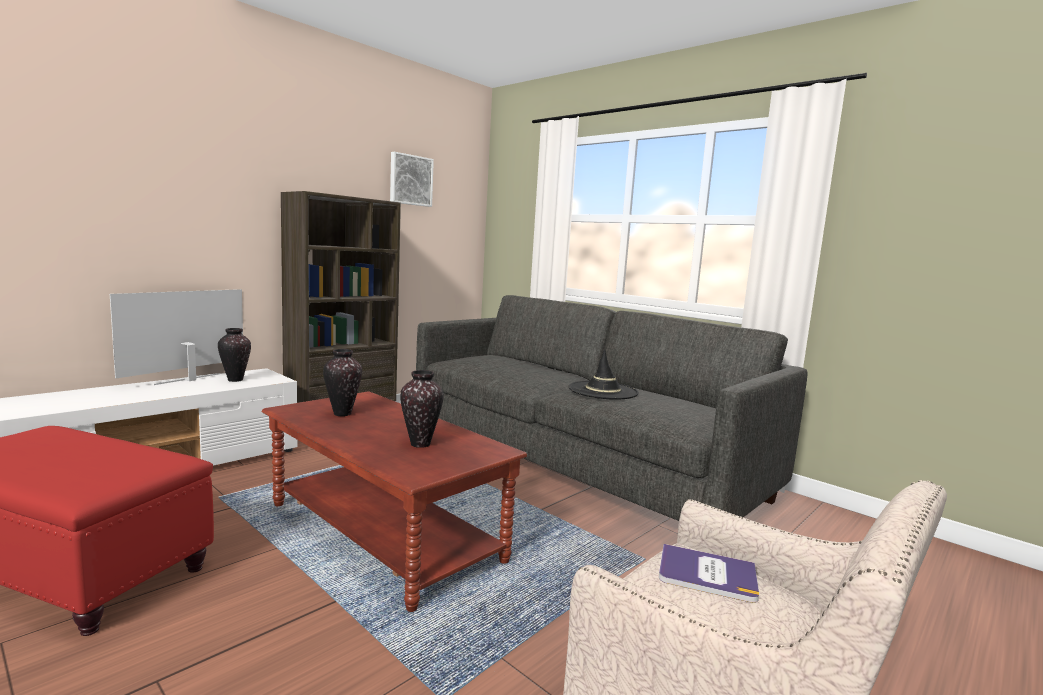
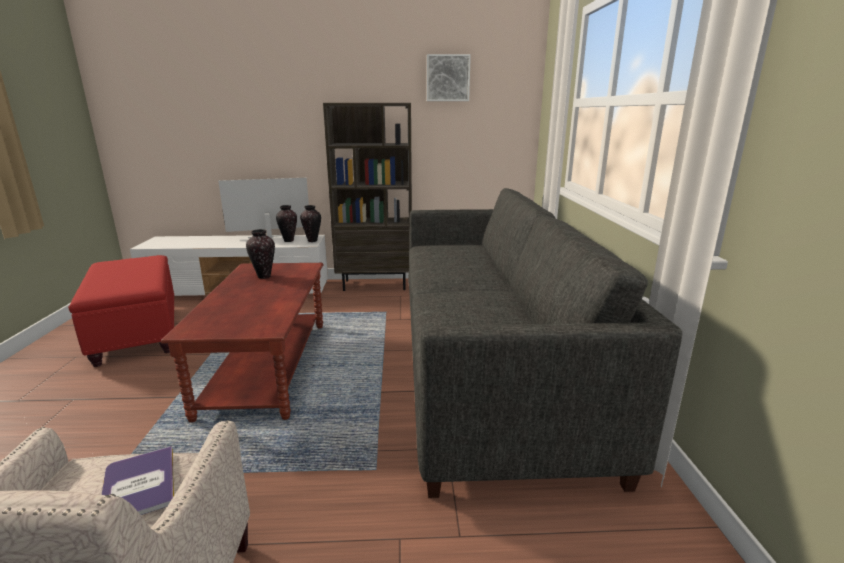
camera: 45 degrees right, 10 degrees up
(421, 444) = (244, 310): vase -> vase (313, 241)
(603, 391) = (466, 299): black hat -> none

